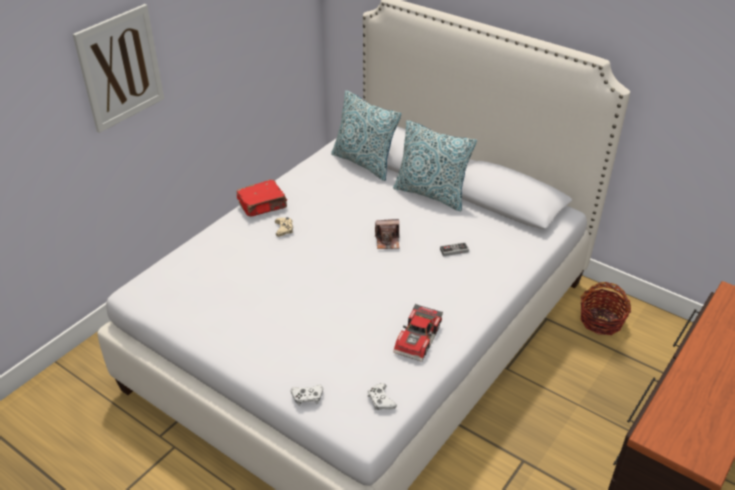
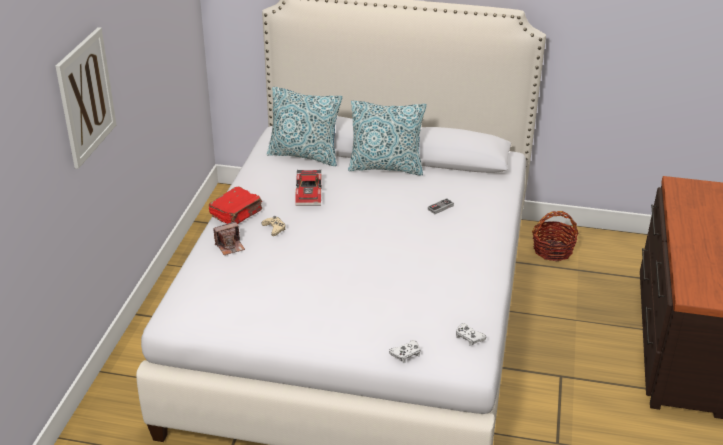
camera: 25 degrees left, 5 degrees down
(387, 241) = (378, 214): camera -> camera (230, 246)
(419, 339) = (464, 282): toy car -> toy car (310, 193)

